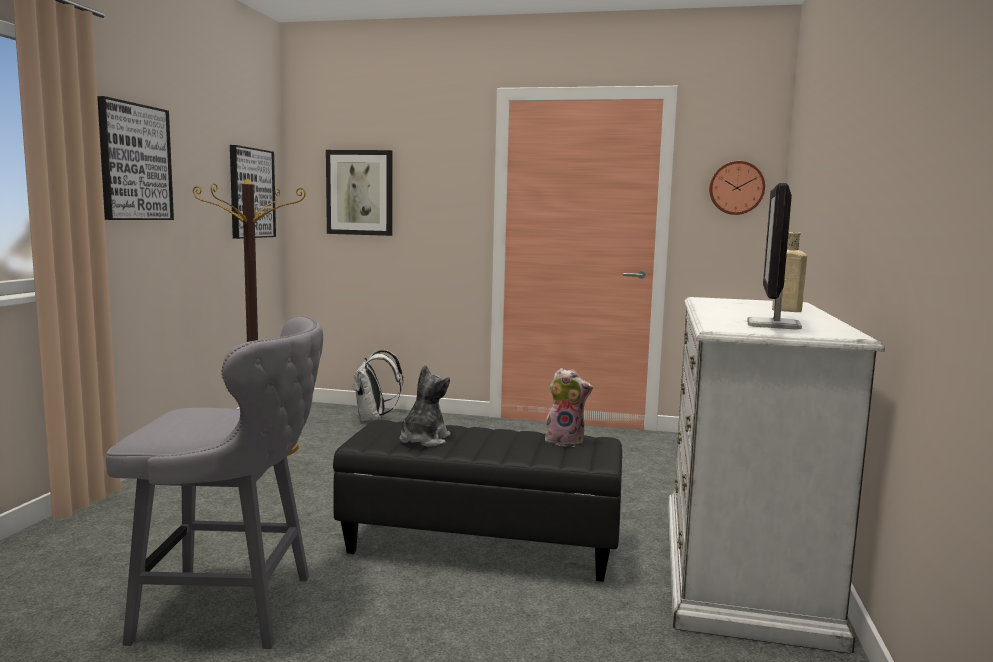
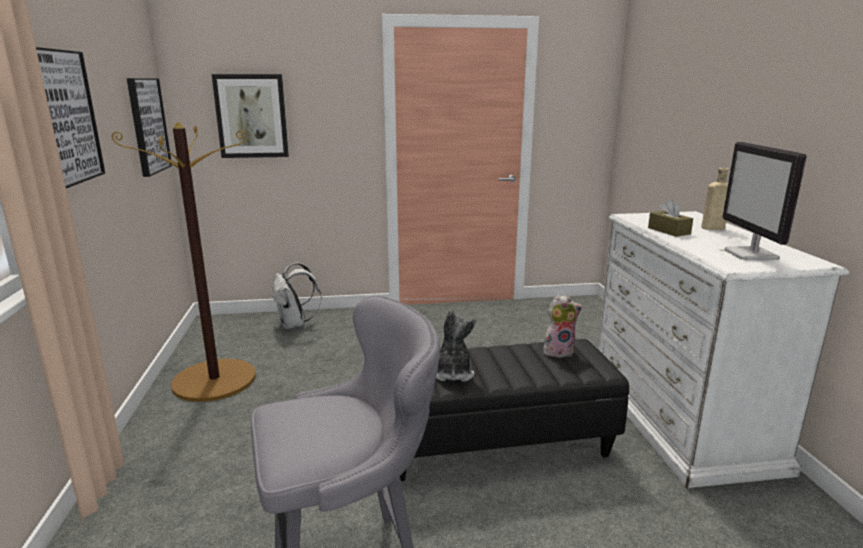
camera: 20 degrees left, 10 degrees up
(720, 308) = (668, 231): none -> brown tissue box
(736, 188) = (583, 104): wall clock -> none

